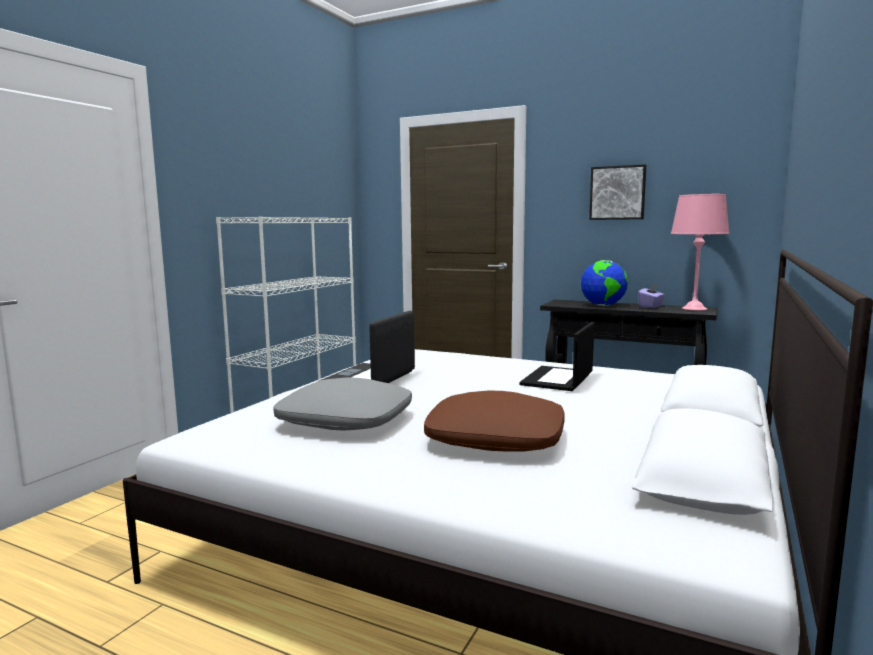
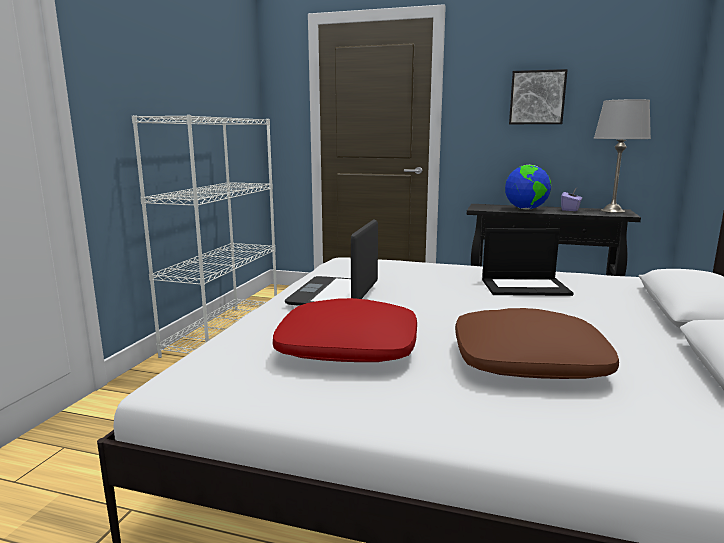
camera: 10 degrees left, 5 degrees up
(345, 421) = (347, 348): grey pillow -> red pillow
(558, 379) = (525, 287): laptop -> laptop turned 105 degrees counterclockwise
(695, 308) = (613, 211): pink table lamp -> grey table lamp

